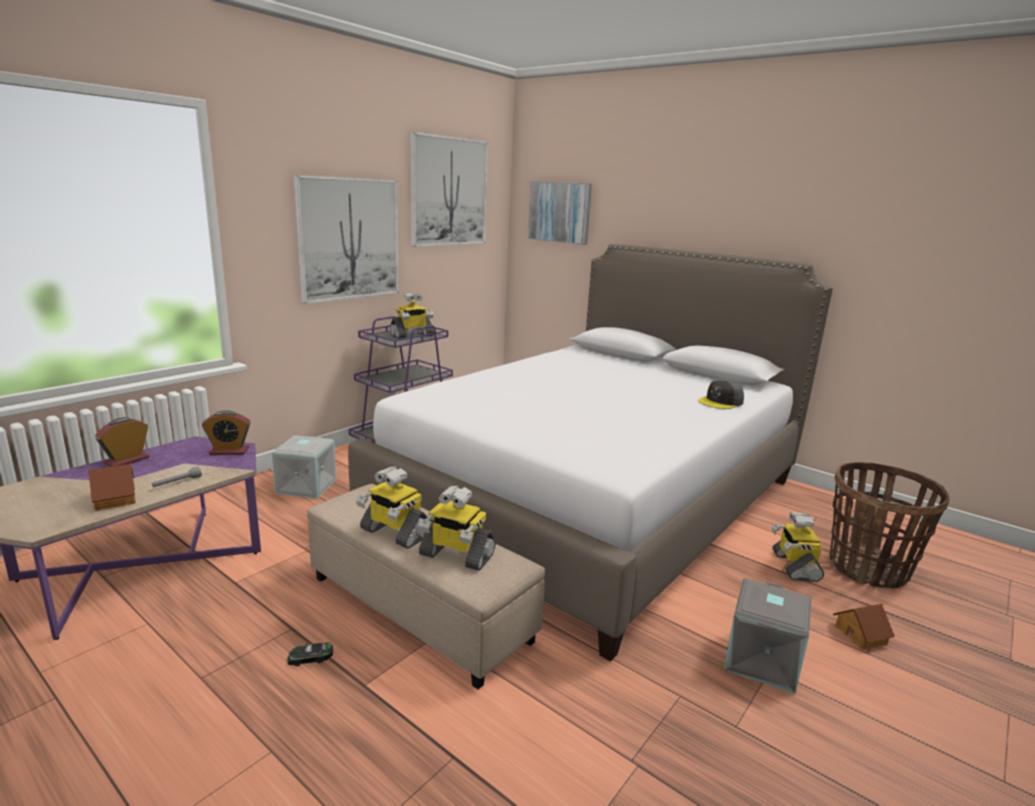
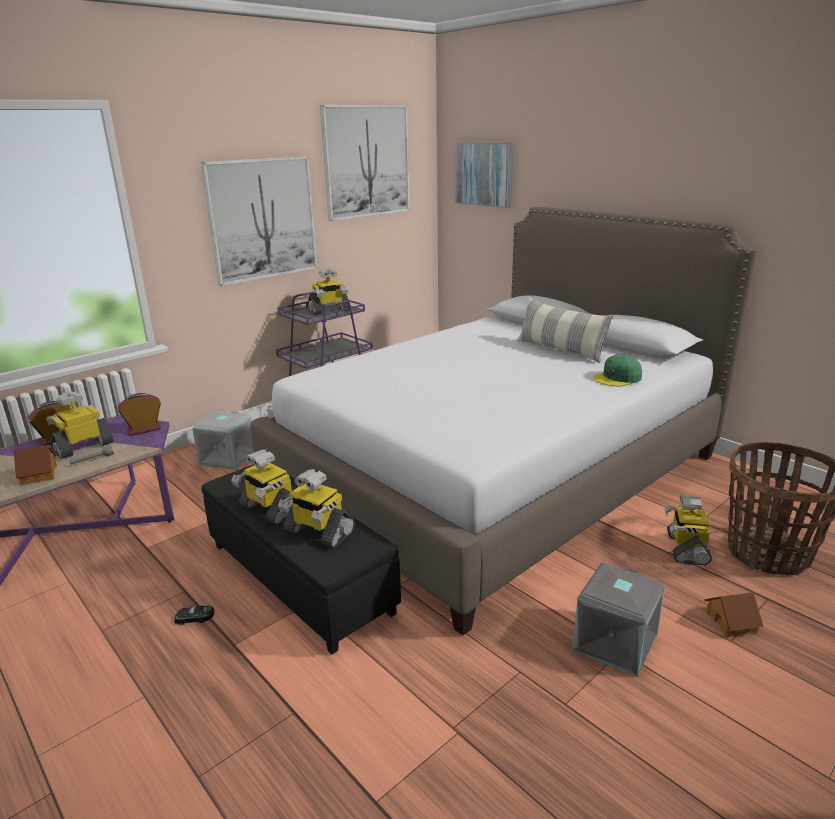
camera: 10 degrees right, 5 degrees up
(162, 469) = (84, 447): none -> toy robot
(229, 451) = (144, 429): alarm clock -> alarm clock turned 150 degrees clockwise
(420, 608) = (300, 577): beige ottoman -> black ottoman
(653, 376) = (560, 350): none -> pillow
(721, 402) = (617, 378): grey cap -> green cap

